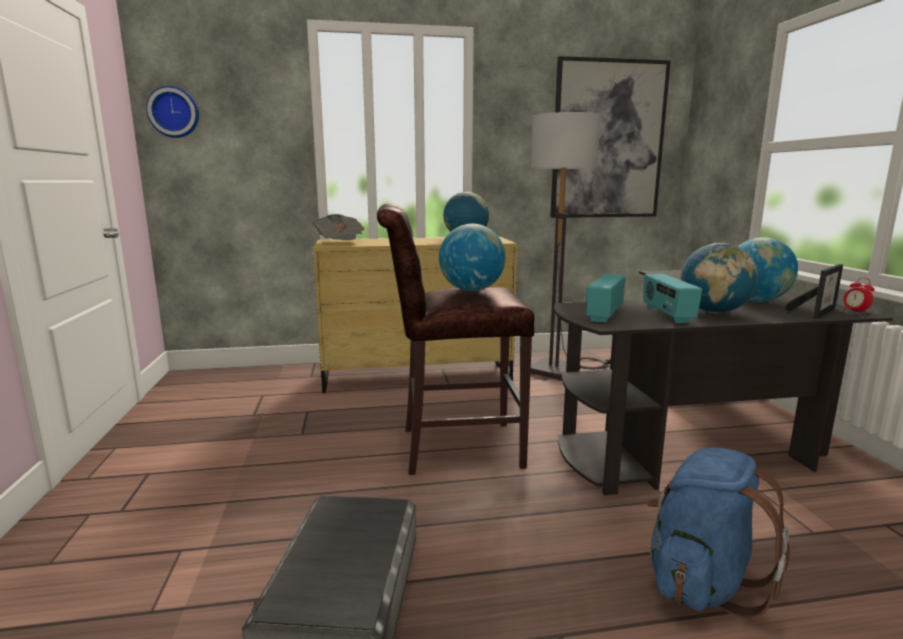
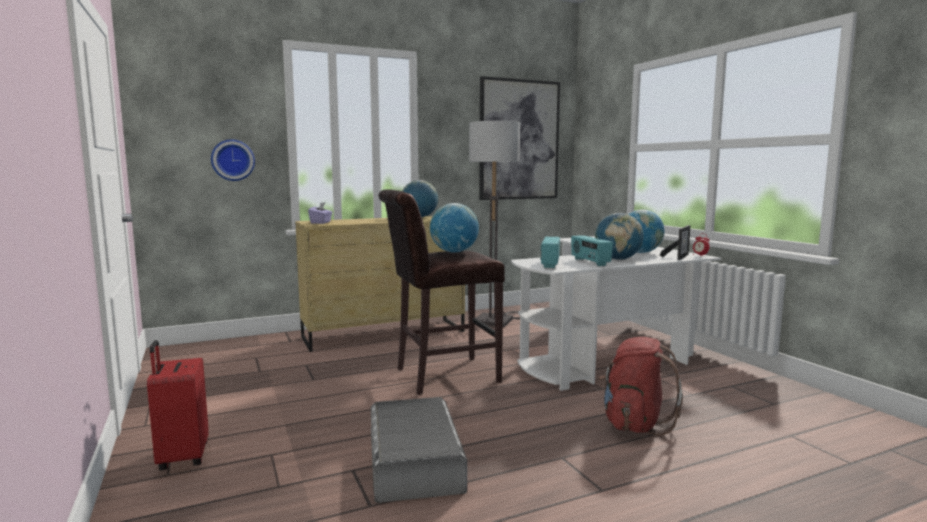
camera: 15 degrees left, 5 degrees down
(84, 536) = (182, 457): none -> red suitcase
(174, 112) = (162, 112): wall clock -> wall clock (233, 160)
(340, 243) = (321, 222): newspaper -> purple tissue box
(694, 432) = (607, 351): black desk -> white desk
(701, 582) = (634, 424): blue backpack -> red backpack

